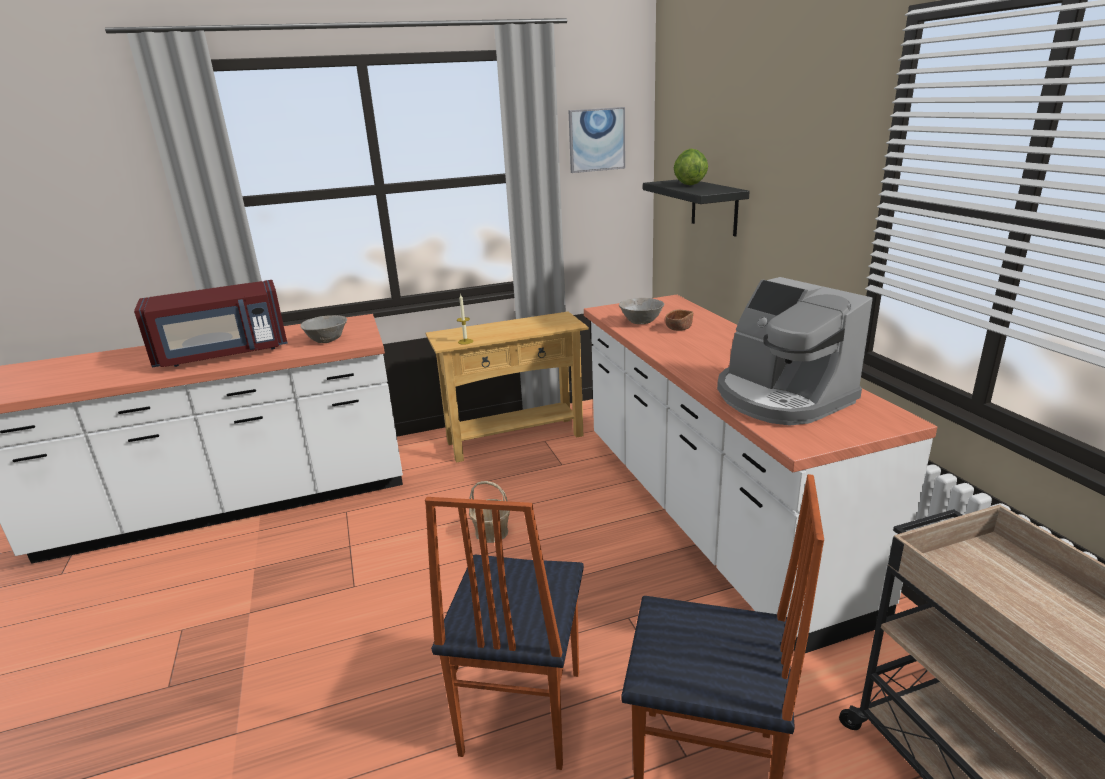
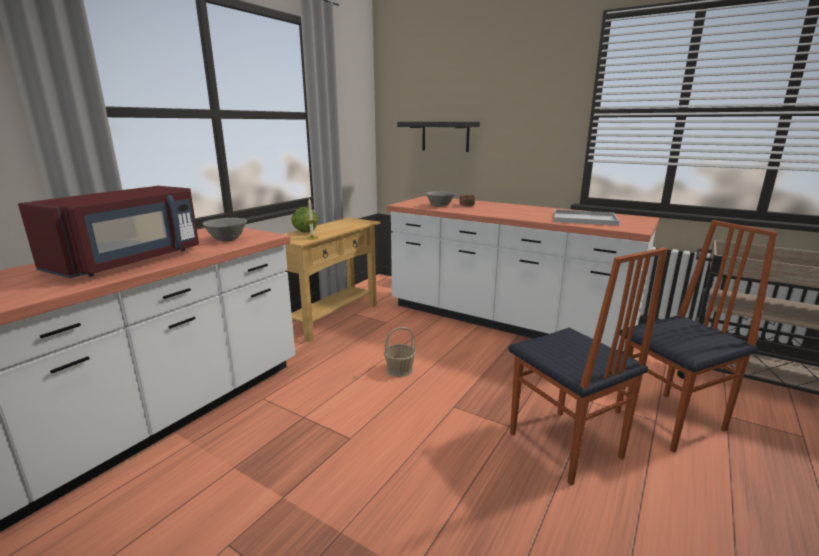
camera: 40 degrees left, 5 degrees down
(596, 140) = (348, 95): picture -> none
(689, 185) = (433, 121): lettuce -> lettuce (304, 232)
(781, 397) = (585, 219): coffee machine -> white tray

